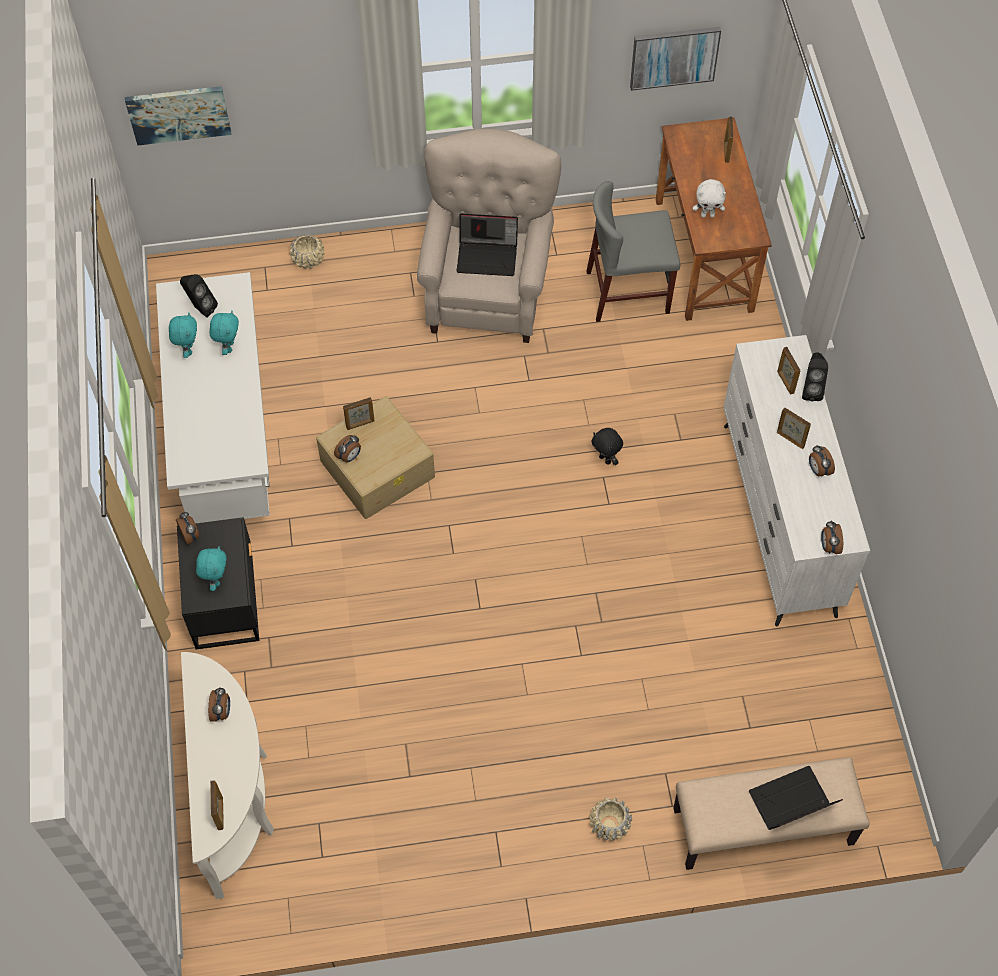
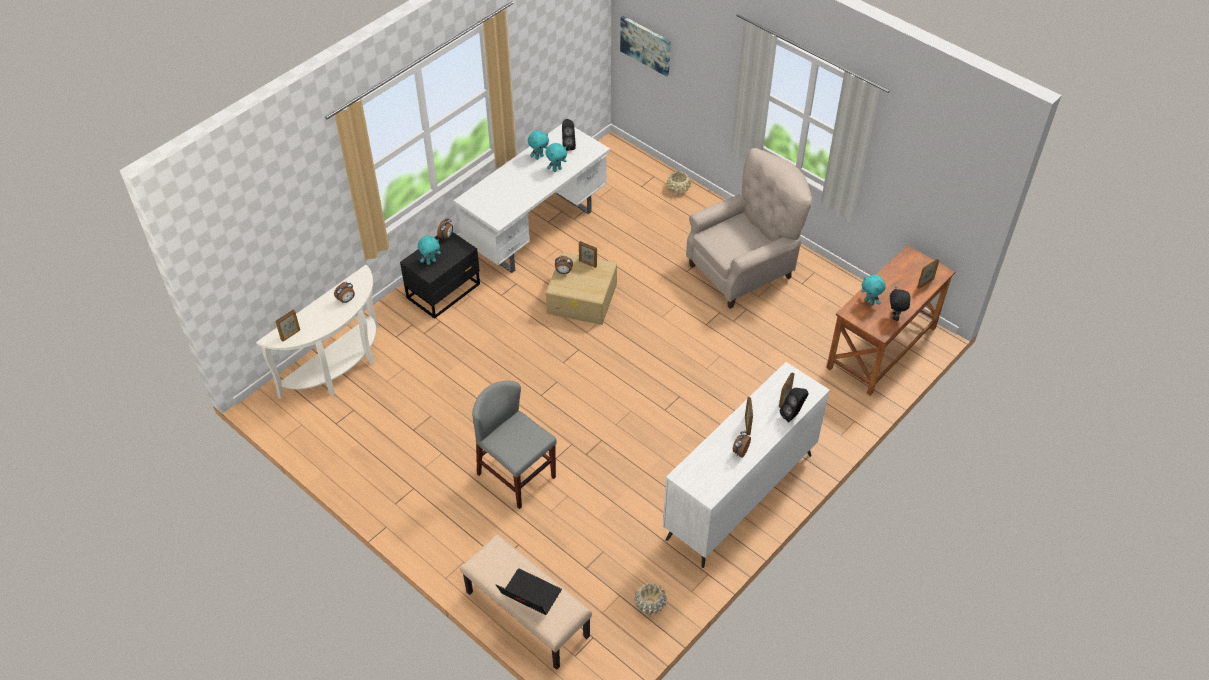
camera: 50 degrees right, 10 degrees down
(488, 256) = (740, 238): laptop -> none
(605, 459) = (692, 390): black plush toy -> black plush toy (895, 316)
(609, 824) = (463, 537): beige planter -> beige planter (649, 604)
(628, 292) = (814, 330): grey chair -> grey chair (516, 475)
(674, 57) = (926, 196): picture -> none
(707, 215) = (869, 302): white plush toy -> turquoise plush toy
(829, 546) = (692, 487): alarm clock -> none

